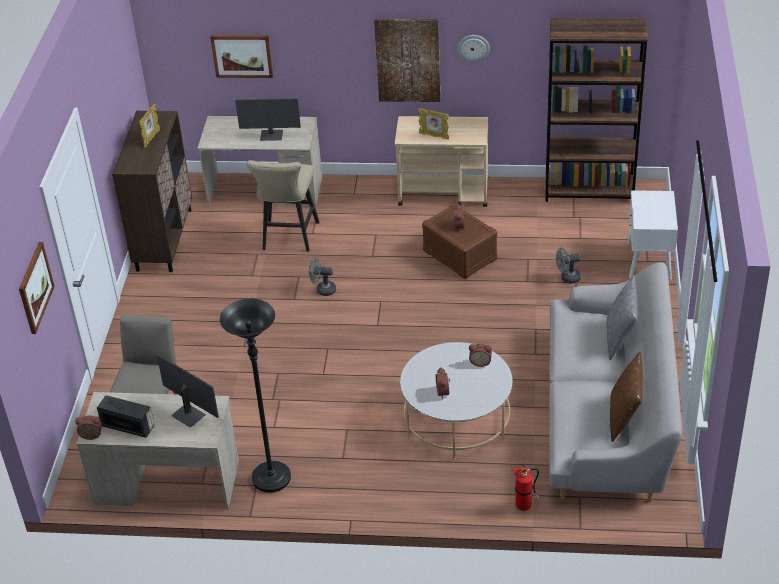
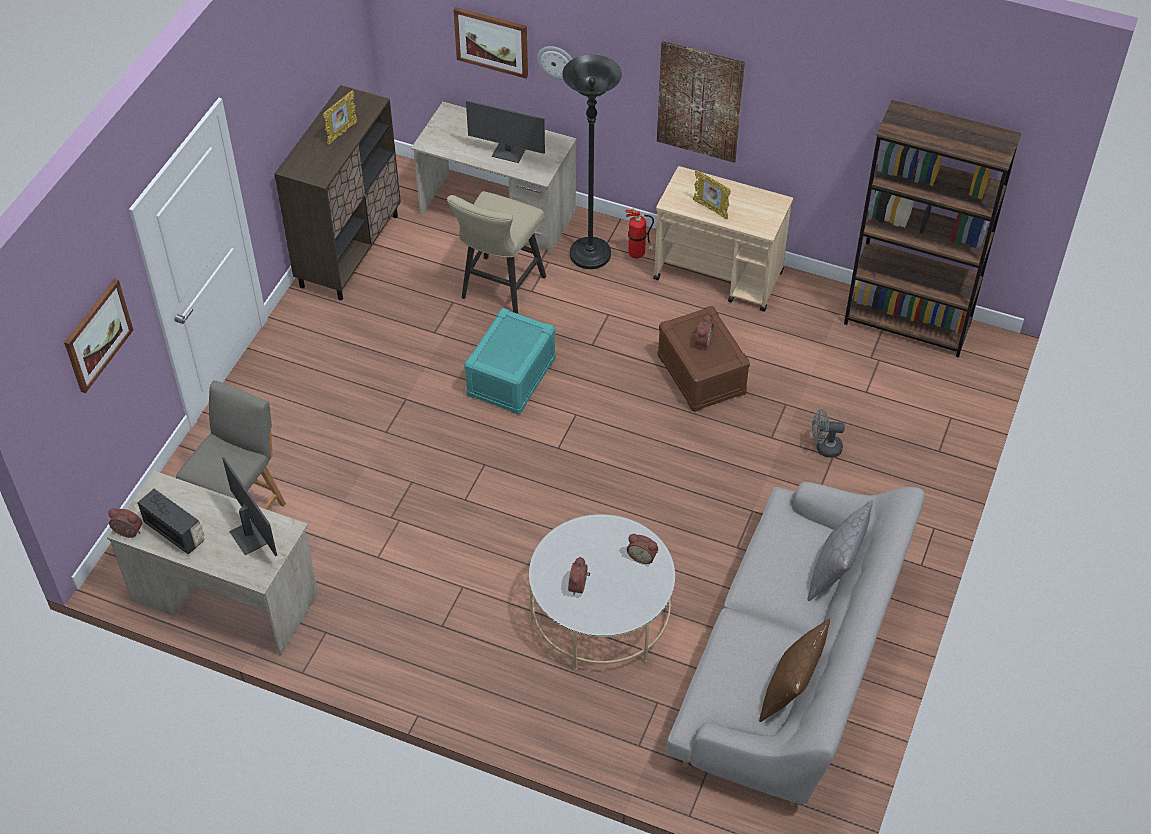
camera: 15 degrees right, 10 degrees up
(271, 478) = (347, 628): black floor lamp -> black floor lamp (590, 255)
(323, 290) = (511, 377): grey fan -> turquoise storage box
(473, 47) = (787, 108): wall clock -> wall clock (556, 62)
(525, 506) = (635, 762): fire extinguisher -> fire extinguisher (638, 254)
(649, 261) = (941, 452): white nightstand -> none

